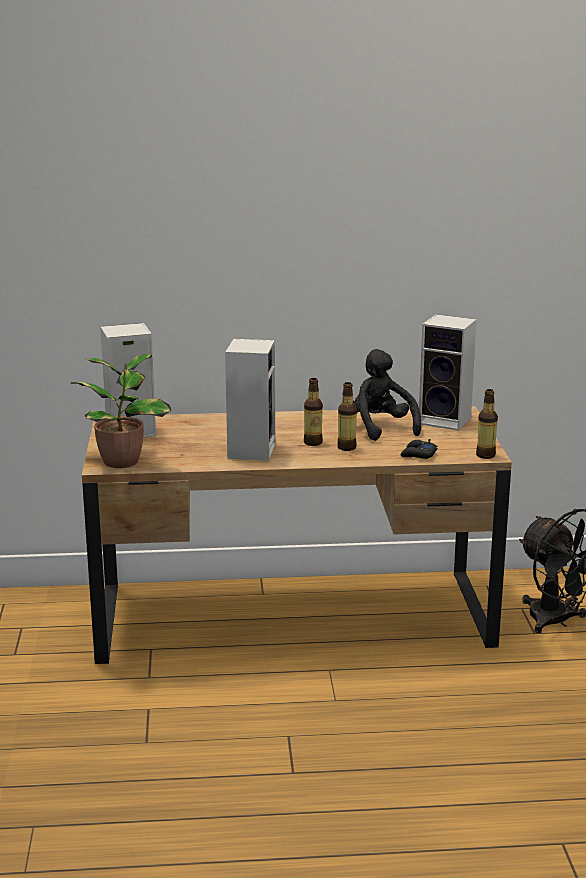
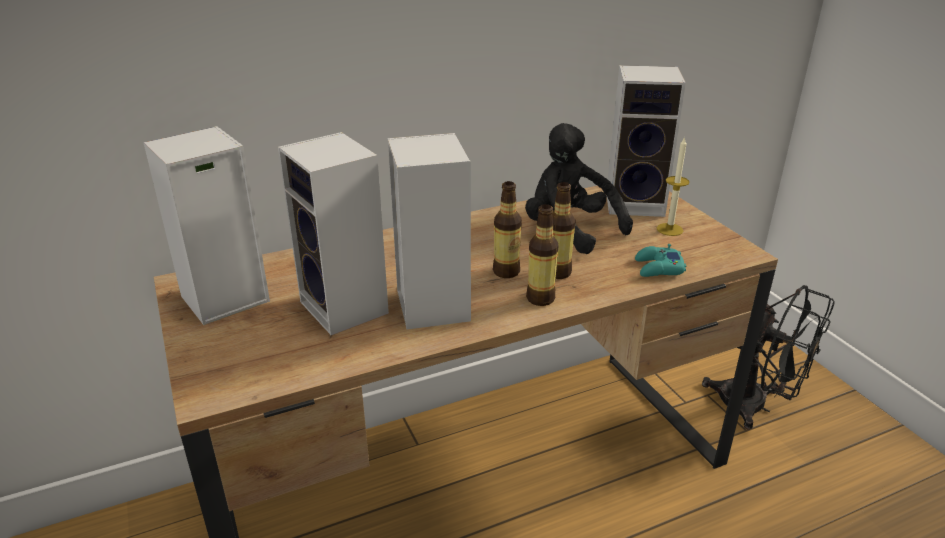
camera: 20 degrees left, 10 degrees up
(123, 461) = (240, 370): potted plant -> none
(199, 445) = (347, 309): none -> speaker
(418, 454) = (658, 268): black game controller -> turquoise game controller
(452, 437) = (669, 229): none -> candle
(485, 455) = (738, 253): bottle -> bottle (540, 299)

